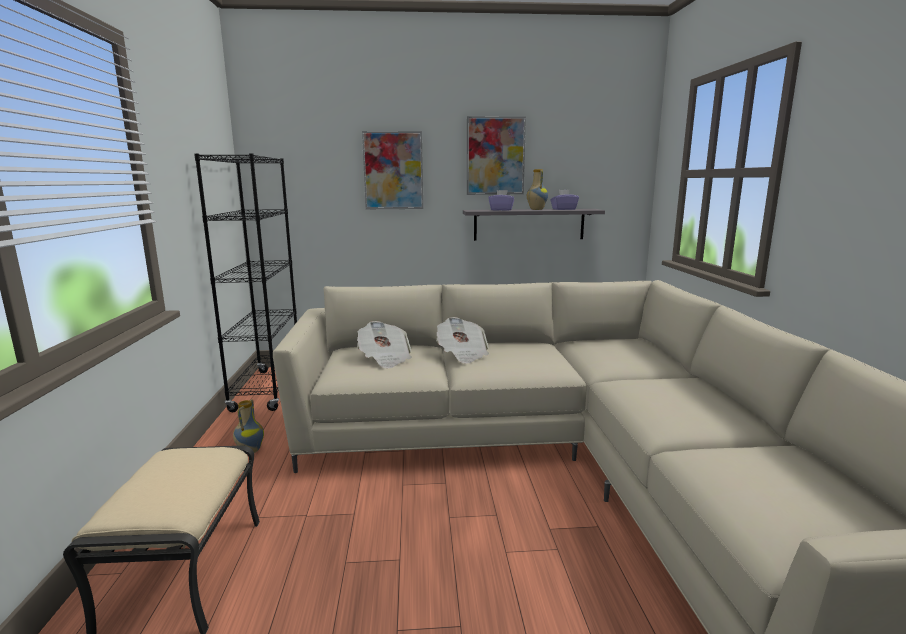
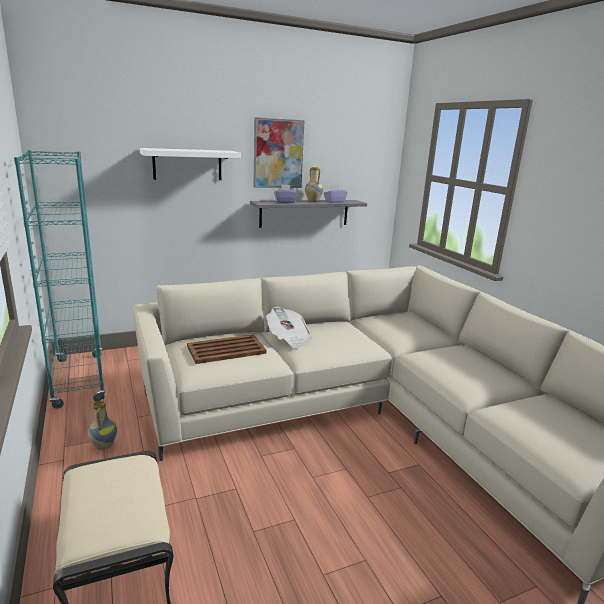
camera: 20 degrees left, 5 degrees up
(267, 390) = (79, 380): black bookcase -> turquoise bookcase
(385, 359) = (227, 350): newspaper -> brown tray
(393, 170) = (187, 164): picture -> white shelf

